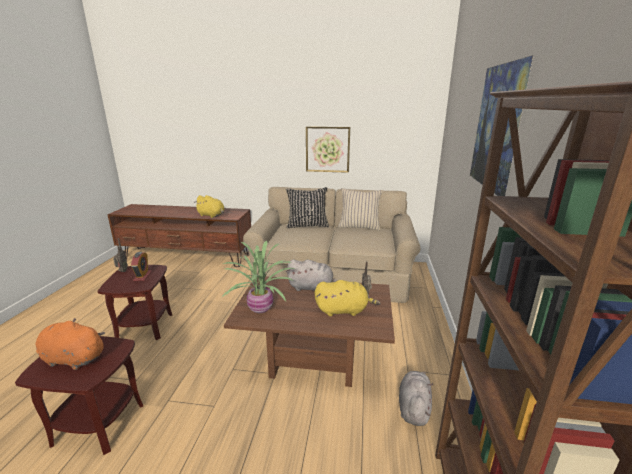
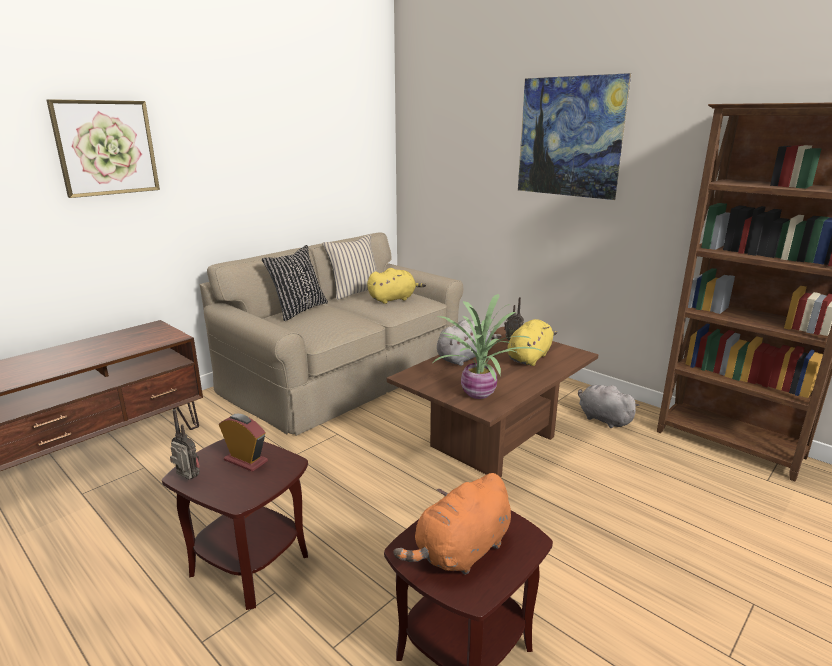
camera: 55 degrees left, 0 degrees up
(212, 215) = (124, 348): yellow plush toy -> yellow plush toy (393, 299)
(327, 149) = (274, 188): picture -> picture (106, 148)

